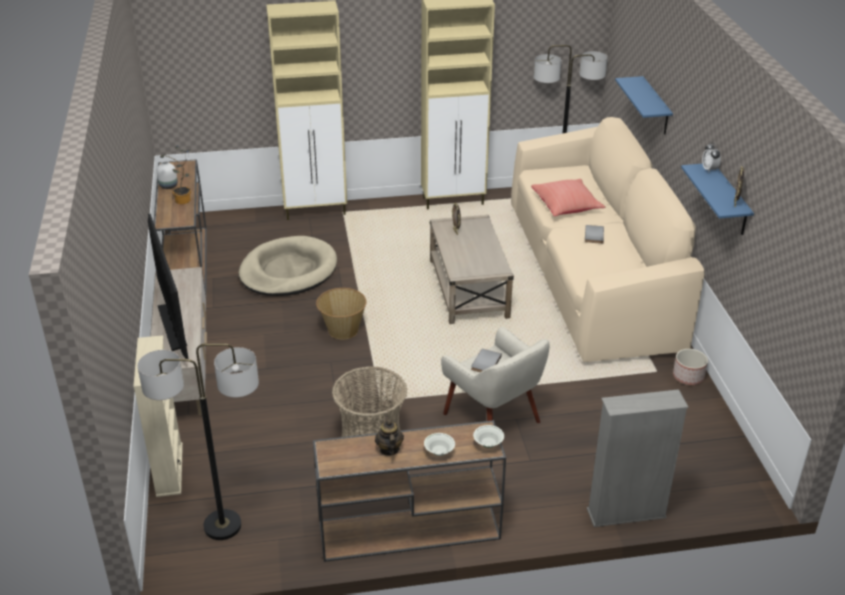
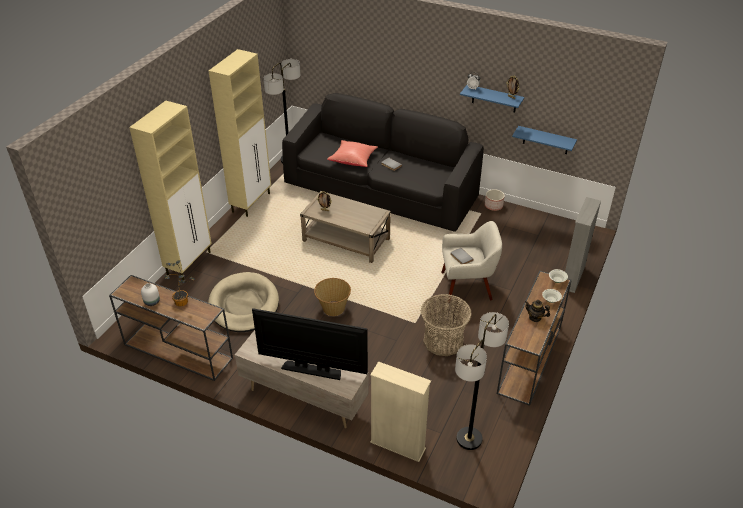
camera: 55 degrees left, 5 degrees up
(591, 274) = (381, 191): beige sofa -> black sofa
(655, 106) = (377, 73): blue shelf -> blue shelf (546, 140)

